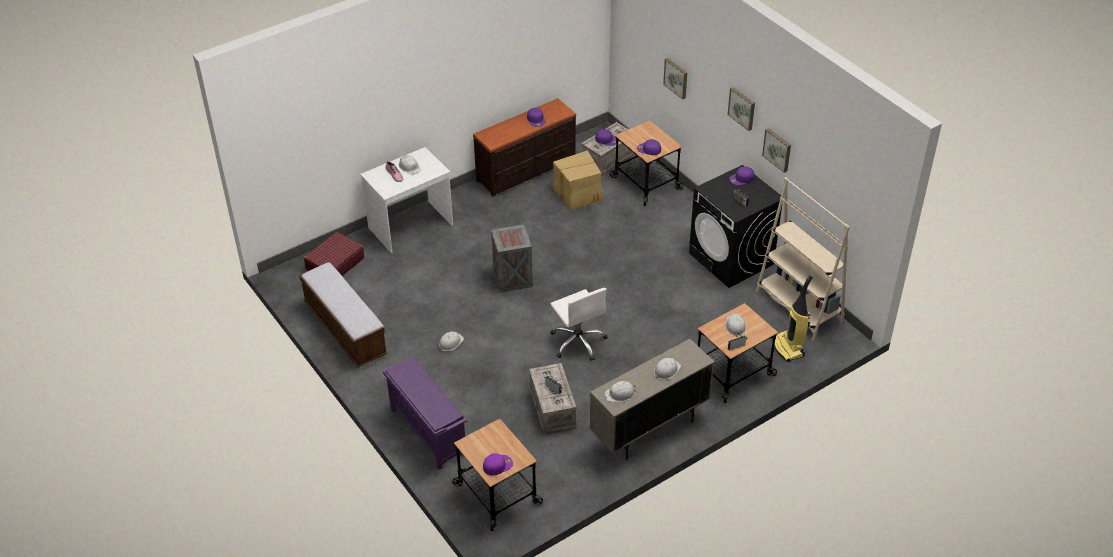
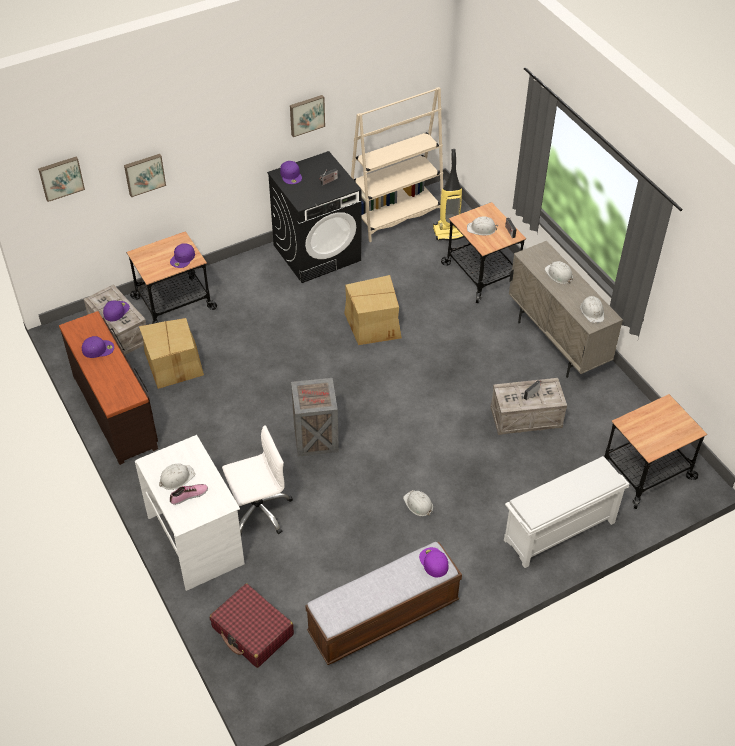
camera: 85 degrees left, 5 degrees up
(427, 432) = (559, 532): purple shoe rack -> white shoe rack
(498, 465) = (677, 425): purple cap -> purple cap (433, 562)
(578, 341) = (427, 387): white office chair -> white office chair (258, 510)
(648, 302) = (374, 323): none -> cardboard box
(742, 108) = (250, 117): picture -> picture (61, 177)

